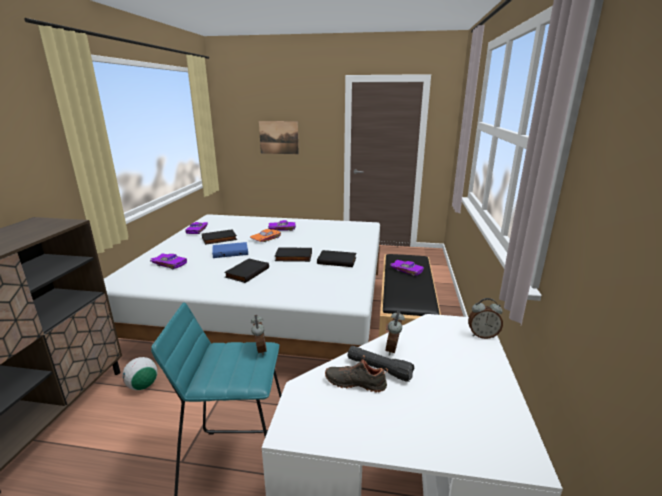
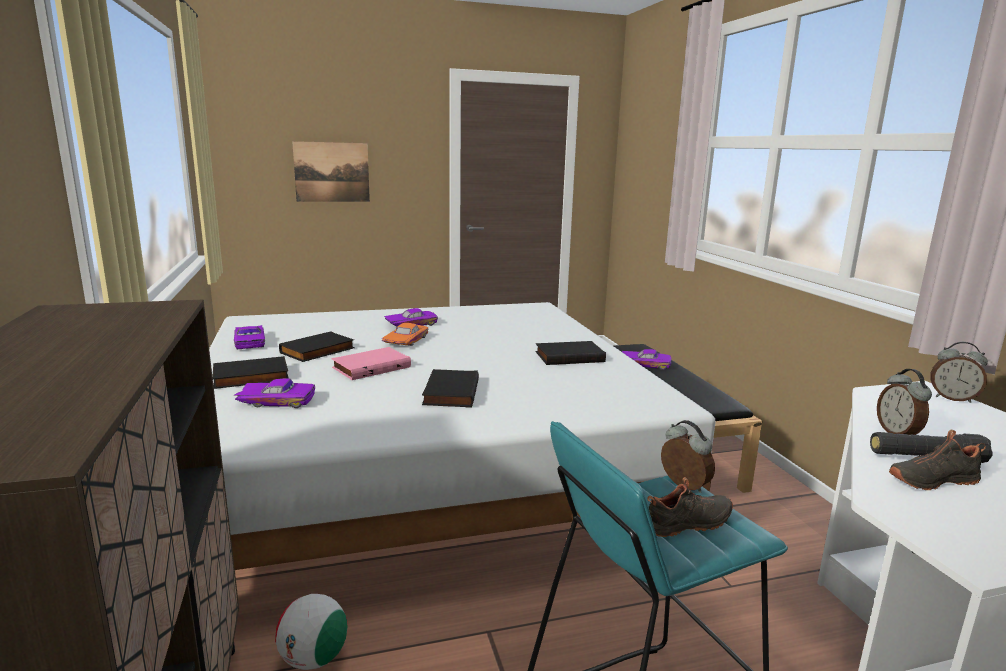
camera: 25 degrees left, 5 degrees down
(230, 252) = (371, 367): blue book -> pink book
(231, 370) = (689, 524): none -> black shoe
(293, 257) = (494, 361): black book -> black book (250, 378)
(482, 335) = (952, 398): alarm clock -> alarm clock turned 45 degrees clockwise

